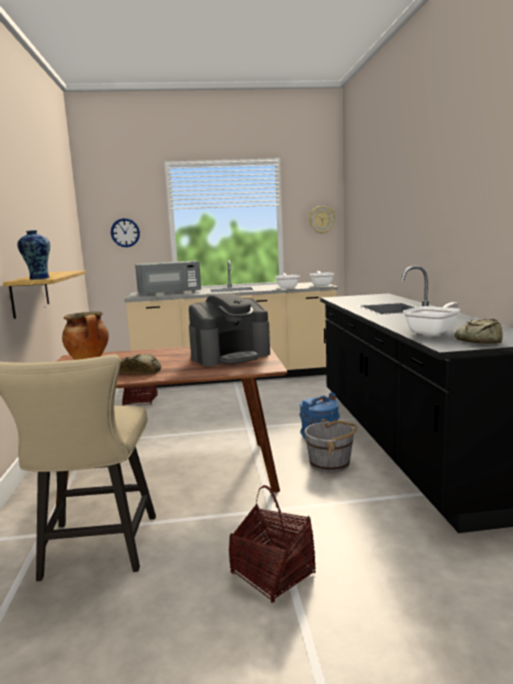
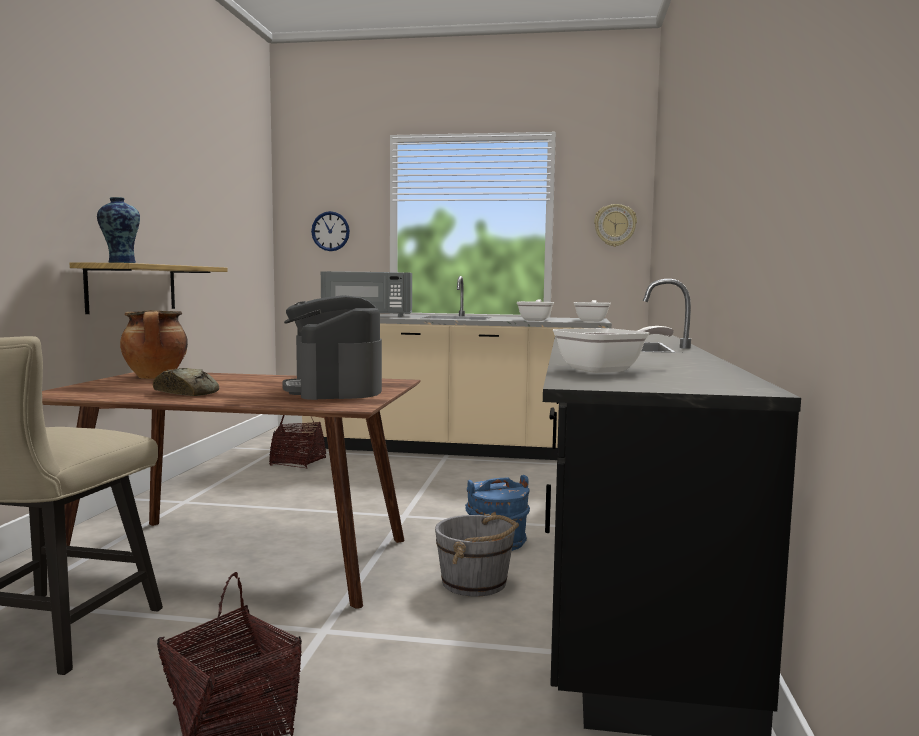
camera: 15 degrees right, 5 degrees down
(230, 356) = (334, 389): coffee machine -> coffee machine turned 90 degrees clockwise
(479, 340) = (650, 383): bread -> none

